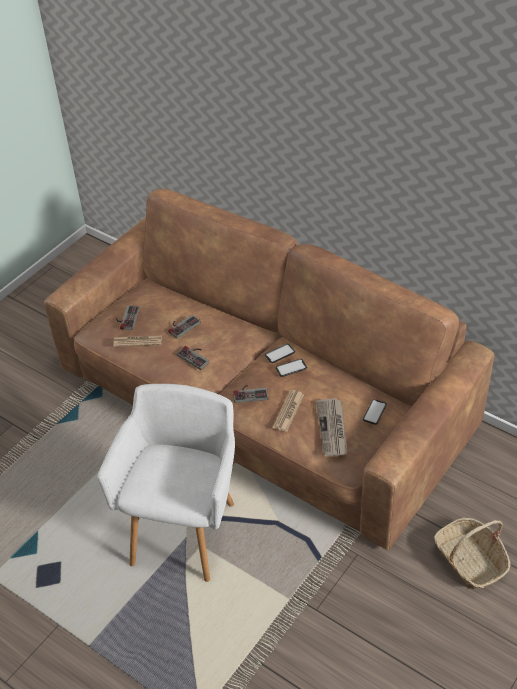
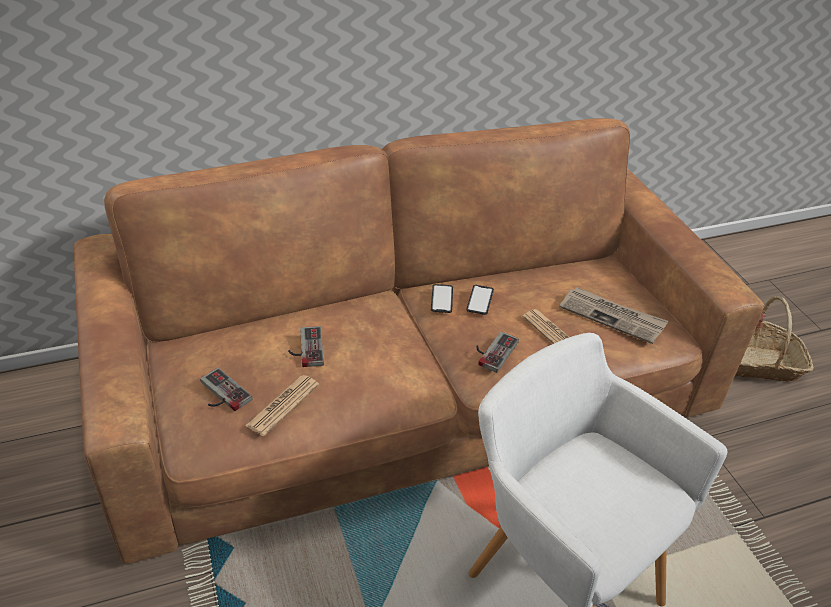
camera: 60 degrees left, 5 degrees down
(195, 356) = (377, 364): game controller -> none
(374, 412) = (606, 278): phone -> none

